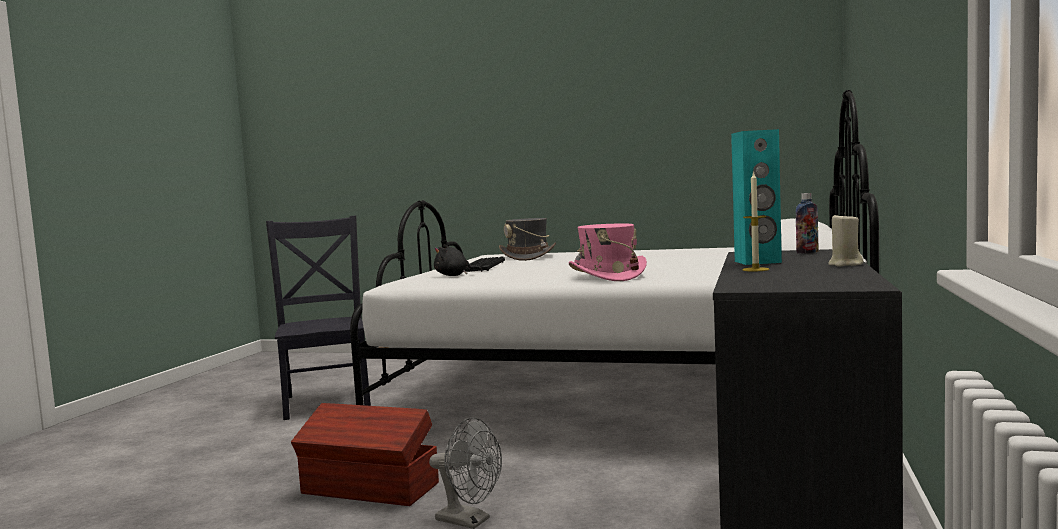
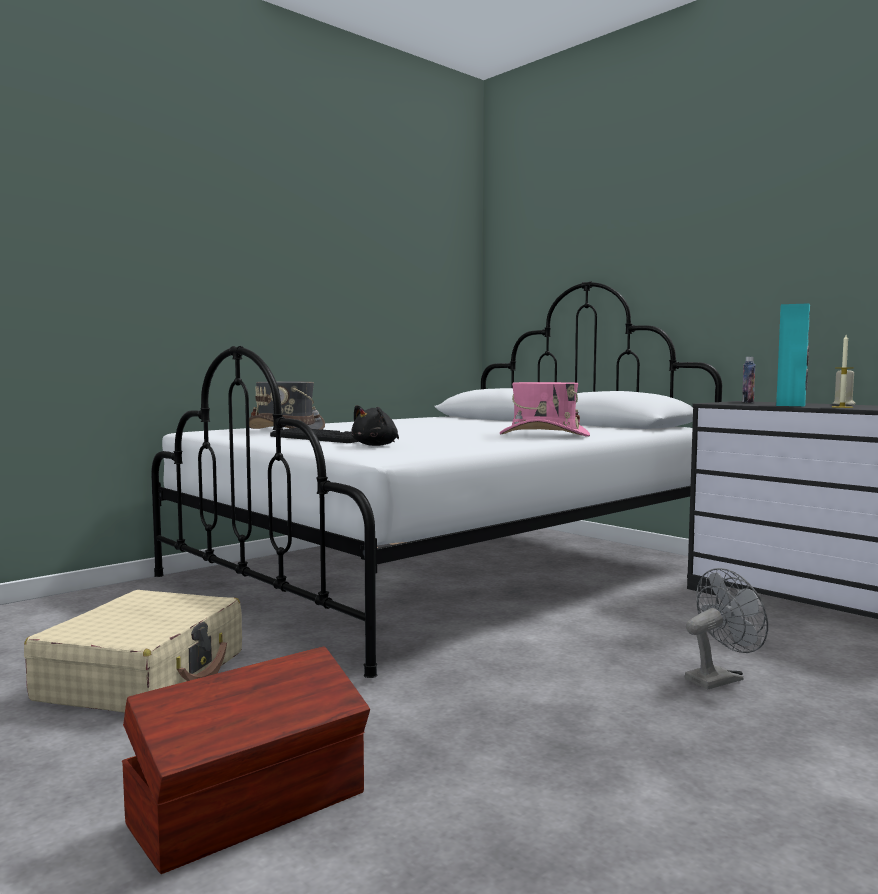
camera: 60 degrees left, 0 degrees up
(327, 401) = (145, 676): black chair -> beige suitcase
(370, 489) = (579, 704): brown storage box -> brown storage box (252, 808)

